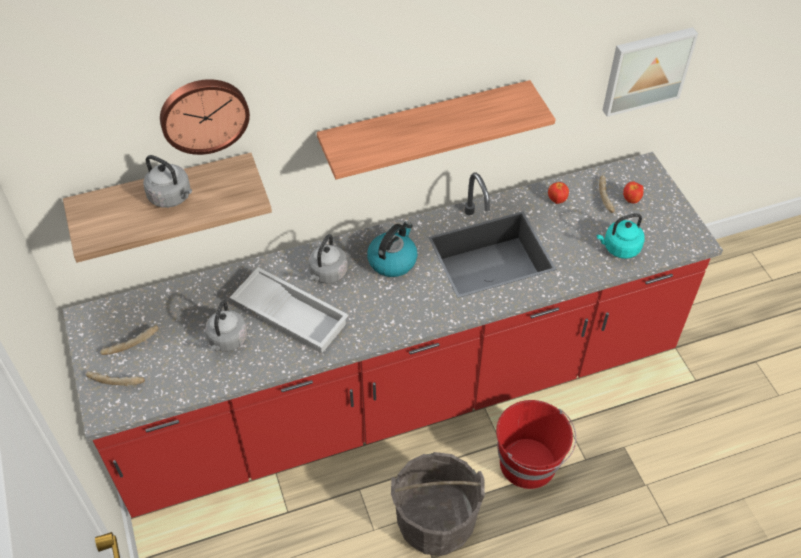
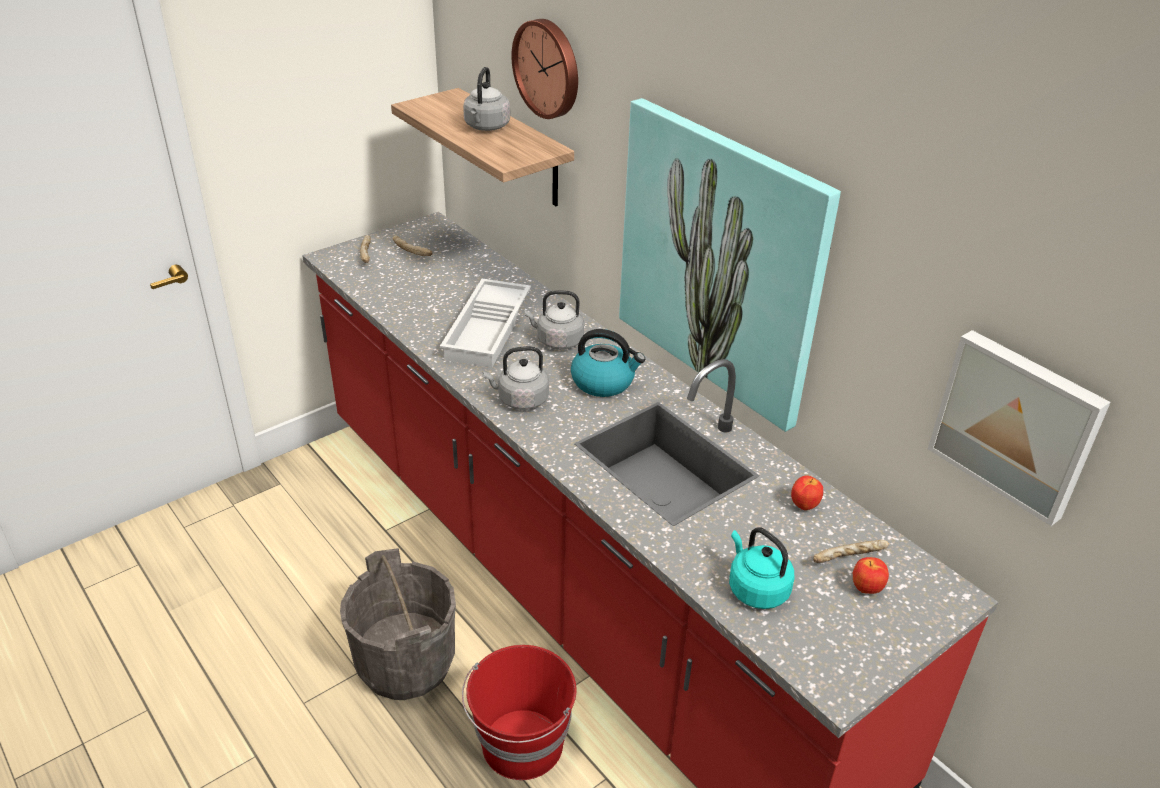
camera: 70 degrees right, 15 degrees down
(227, 340) = (437, 300): grey kettle -> grey kettle (520, 400)
(425, 127) = (720, 261): shelf -> picture

